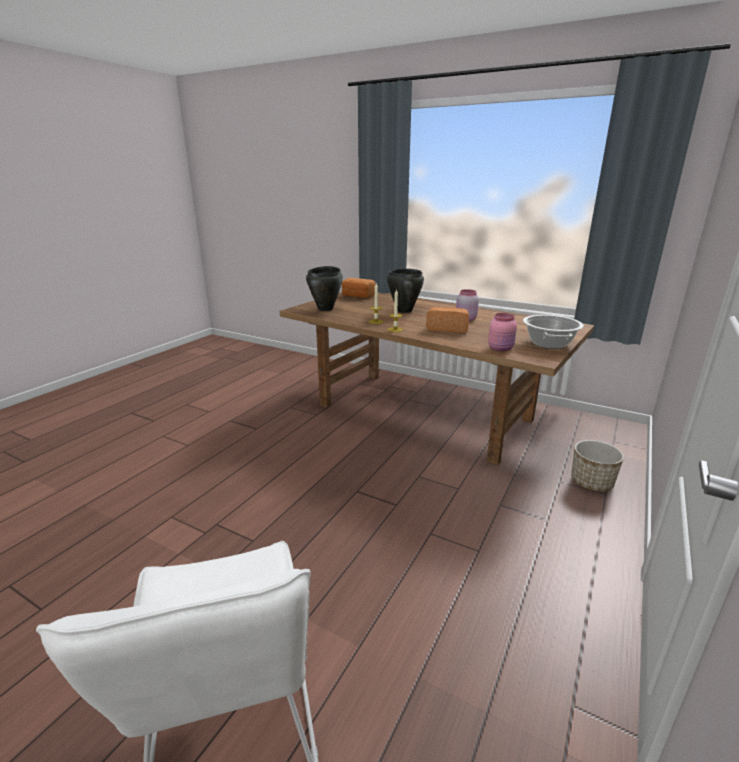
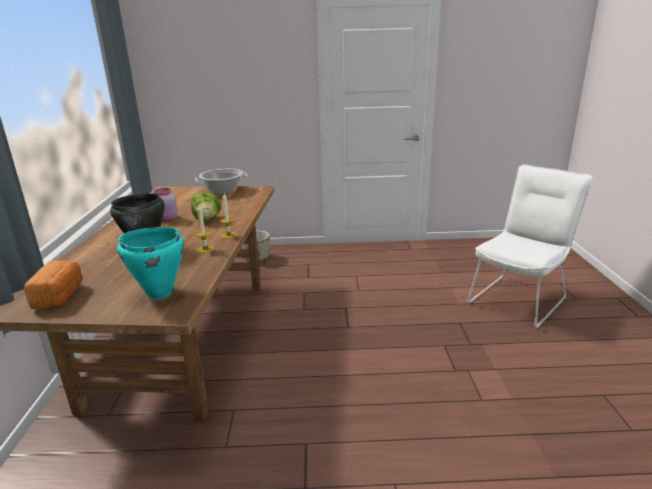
camera: 120 degrees left, 0 degrees up
(326, 309) = (159, 293): black cooking pot -> turquoise cooking pot
(447, 328) = (207, 219): bread -> lettuce
(501, 348) = (248, 199): pink jar -> none

